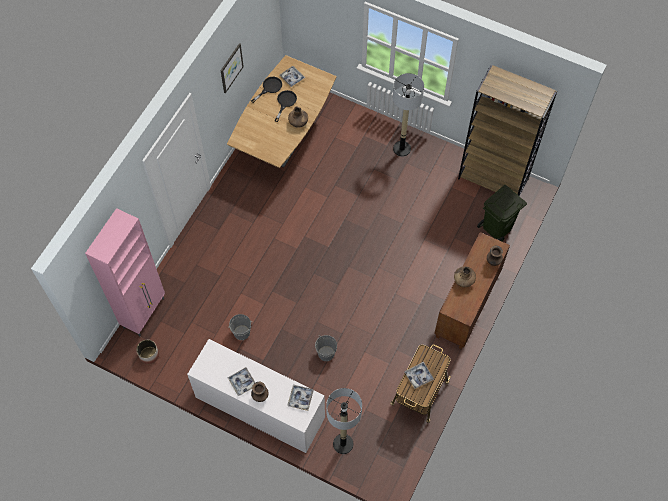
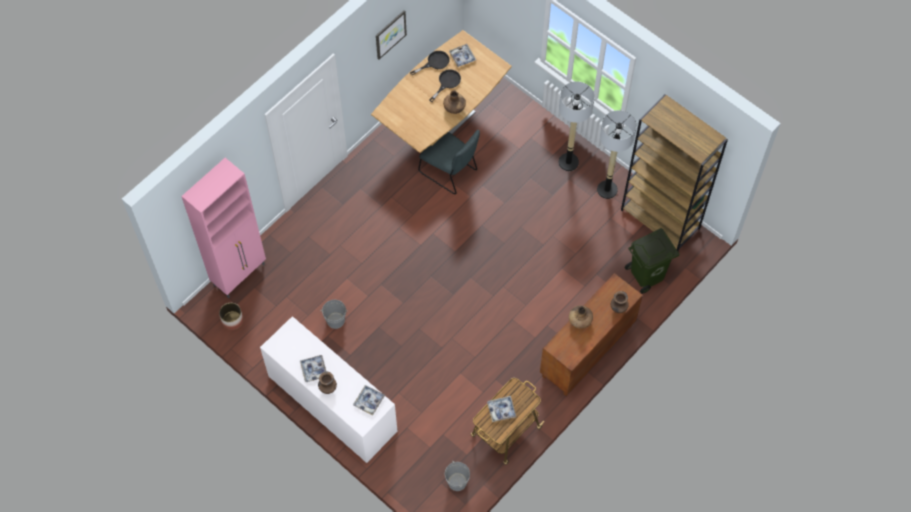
camera: 15 degrees right, 0 degrees up
(304, 180) = (450, 172): none -> grey chair
(326, 353) = (418, 364): grey bucket -> grey bucket (457, 482)
(343, 444) = (408, 464): floor lamp -> floor lamp (607, 190)

